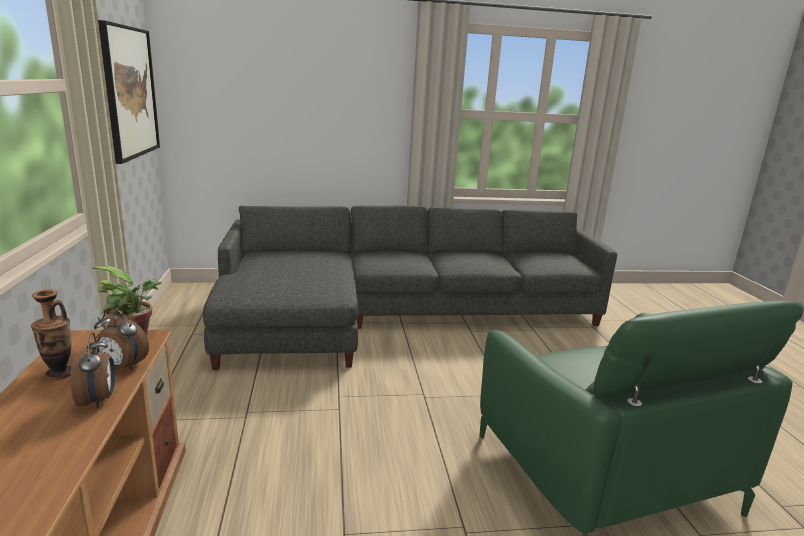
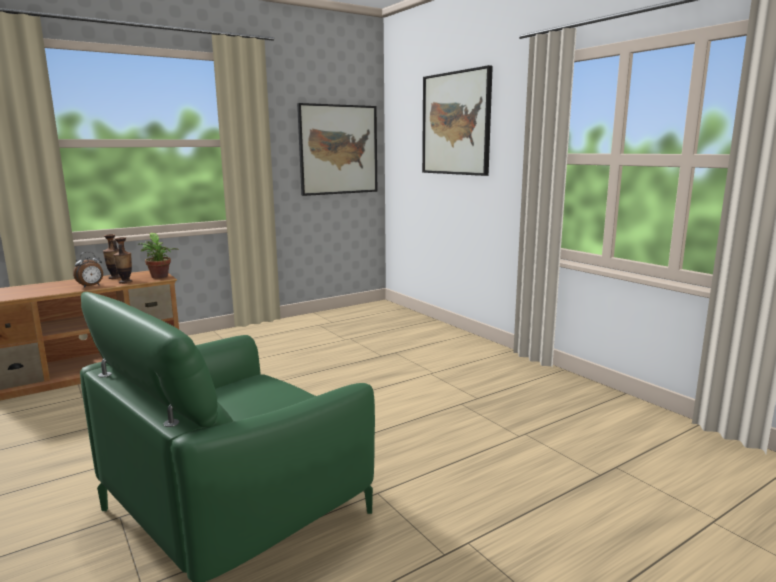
camera: 65 degrees right, 5 degrees down
(122, 367) = (125, 282): alarm clock -> vase
(300, 70) = (456, 124): none -> picture
(395, 315) = (442, 367): grey sofa -> none

